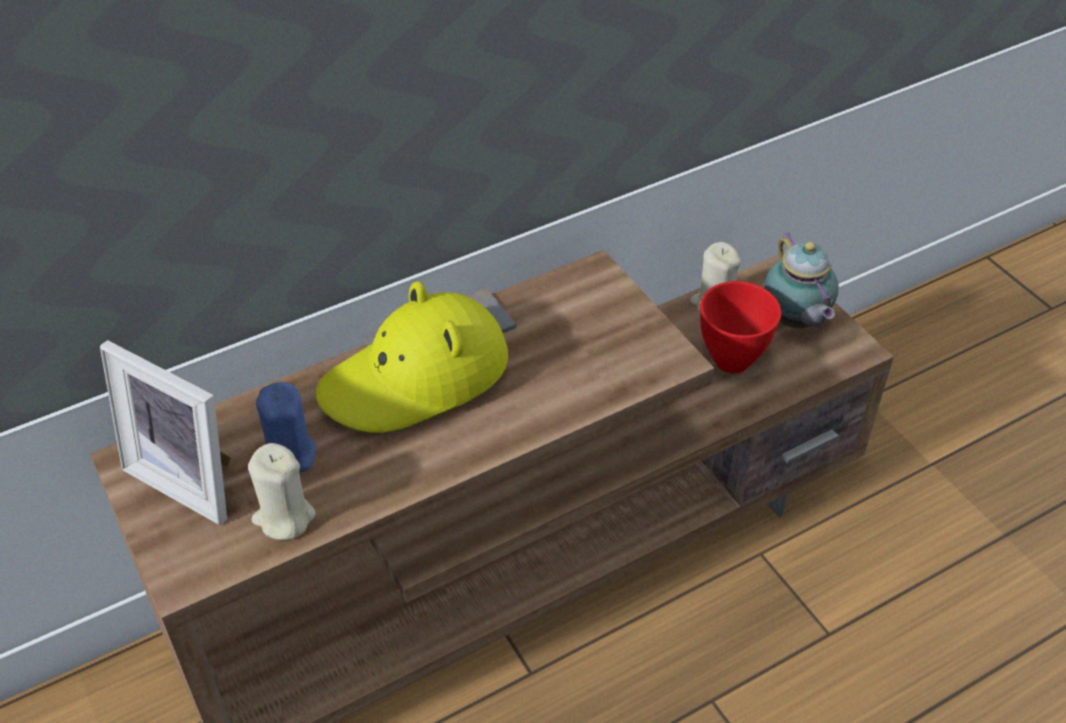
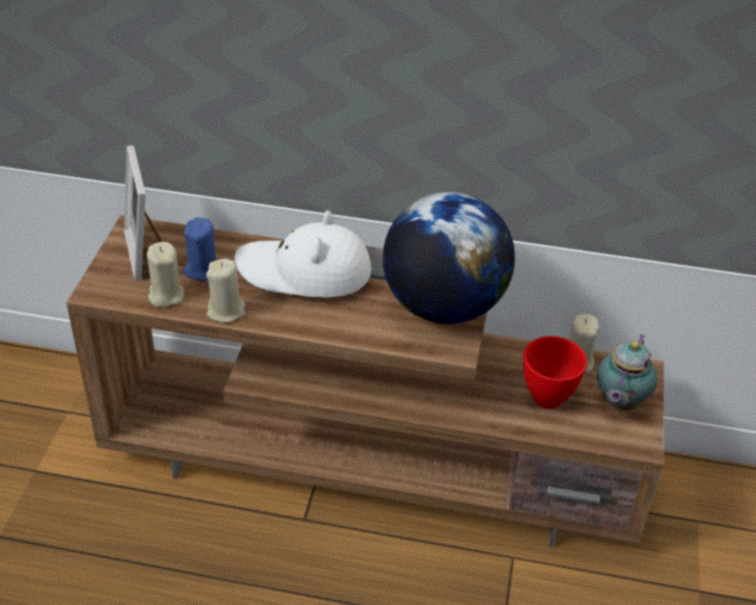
camera: 40 degrees right, 5 degrees down
(382, 486) = (226, 311): none -> beige candle
(416, 377) = (304, 271): yellow hat -> white hat
(606, 322) = (444, 307): none -> globe

